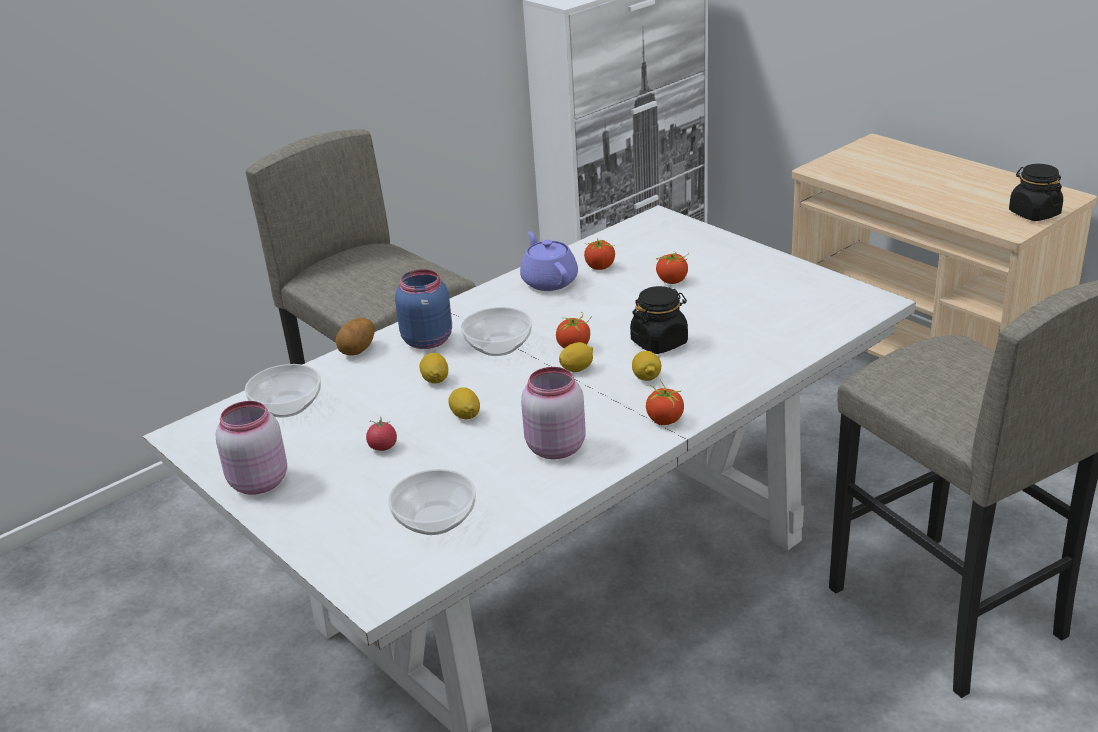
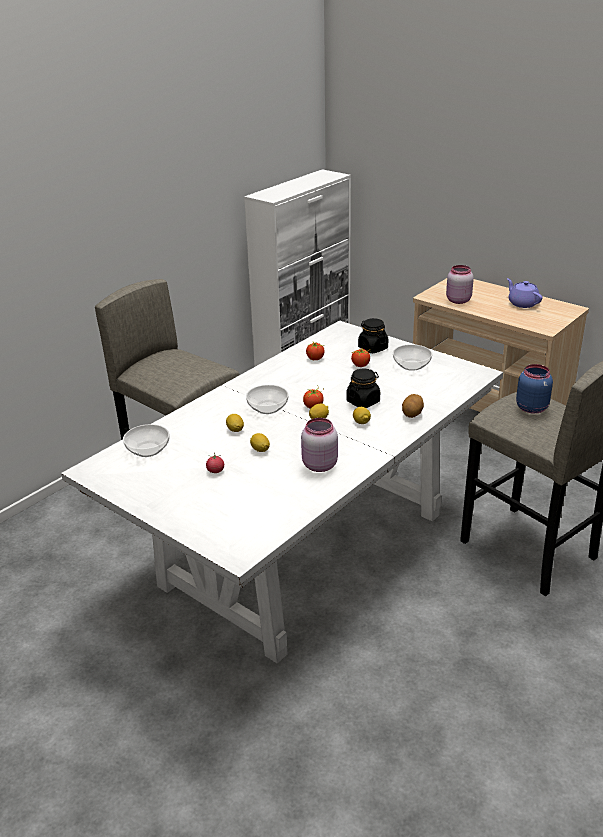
camera: 10 degrees left, 0 degrees up
(257, 482) = (144, 496): pink jar -> pink jar (457, 300)
(358, 350) = (182, 414): potato -> potato (412, 414)
(428, 340) = (223, 406): blue jar -> blue jar (531, 407)
(434, 520) = (260, 511): bowl -> bowl (411, 365)
(549, 281) = (287, 368): purple teapot -> purple teapot (522, 303)
(664, 420) = (378, 446): tomato -> none
(1034, 213) = (556, 319): black jar -> black jar (372, 348)

